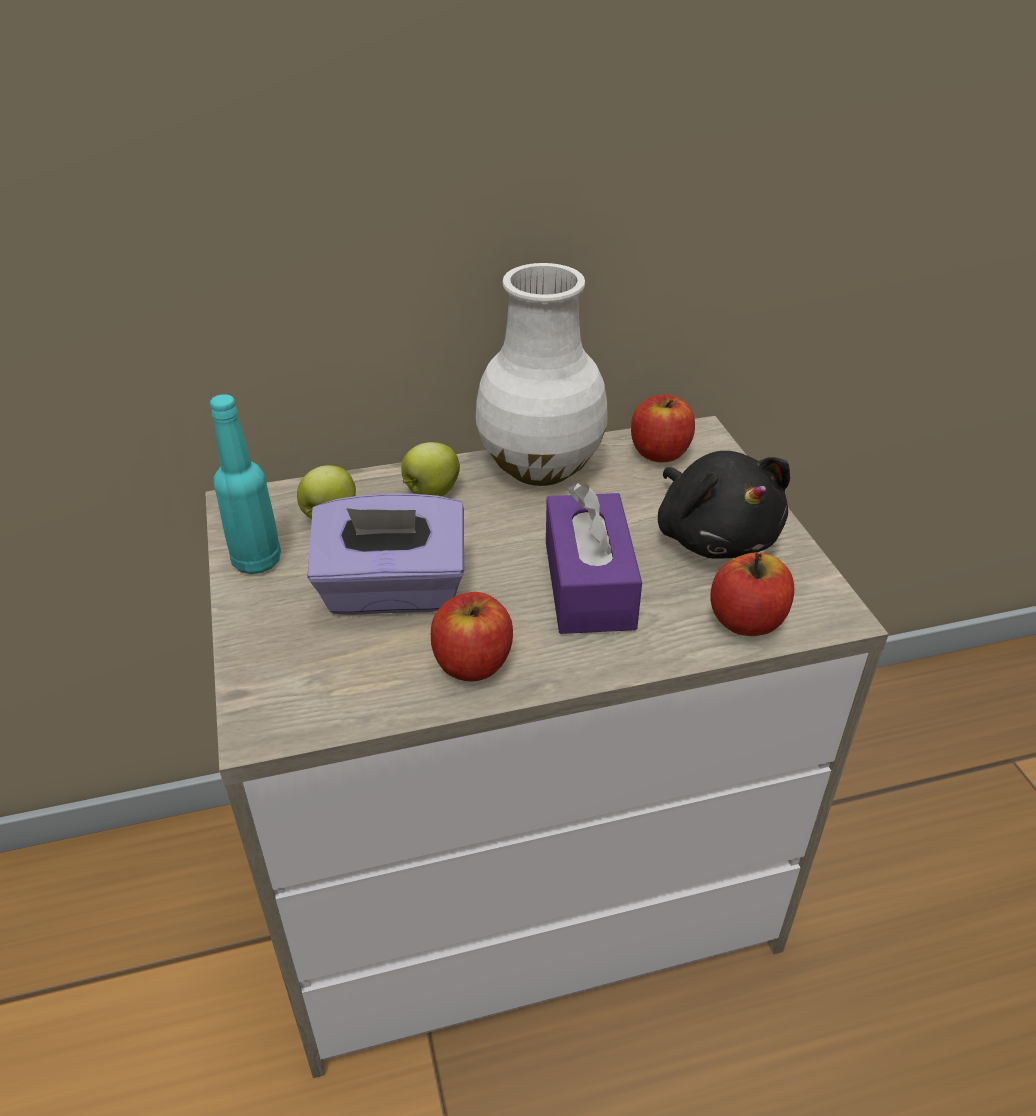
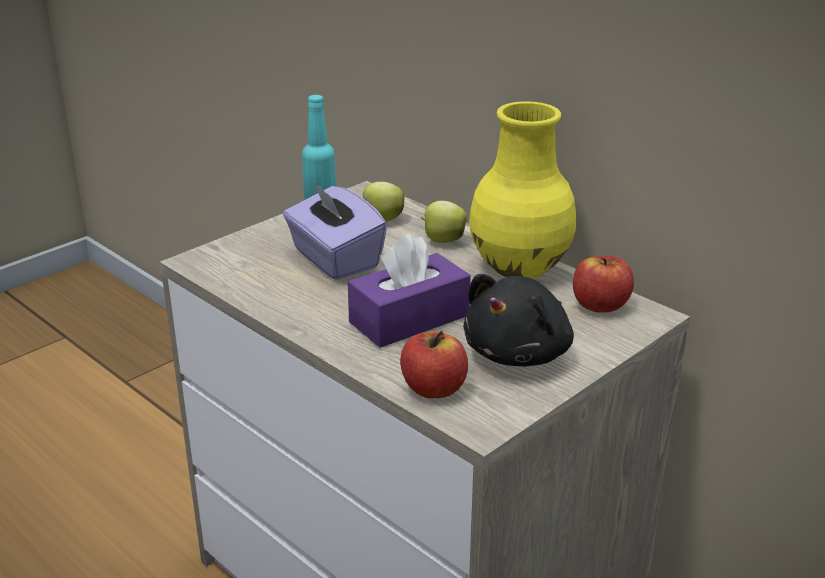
camera: 60 degrees right, 10 degrees down
(472, 663) = (296, 302): apple -> none
(538, 467) = (518, 266): white vase -> yellow vase

